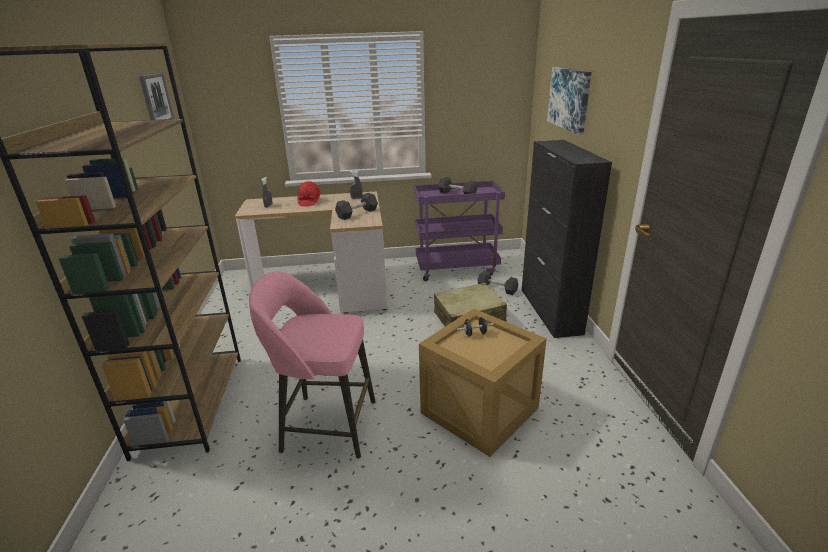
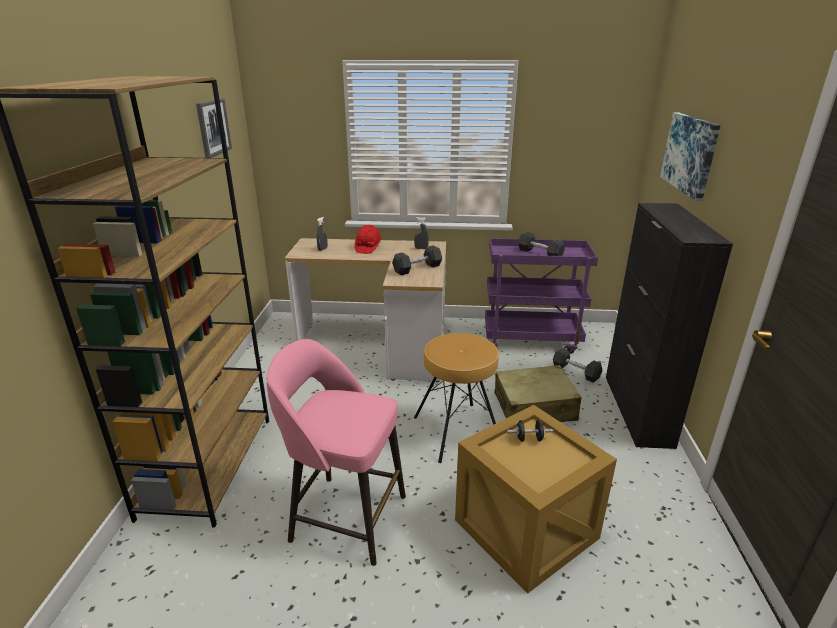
camera: 10 degrees right, 0 degrees up
(409, 345) = (457, 431): none -> brown stool

